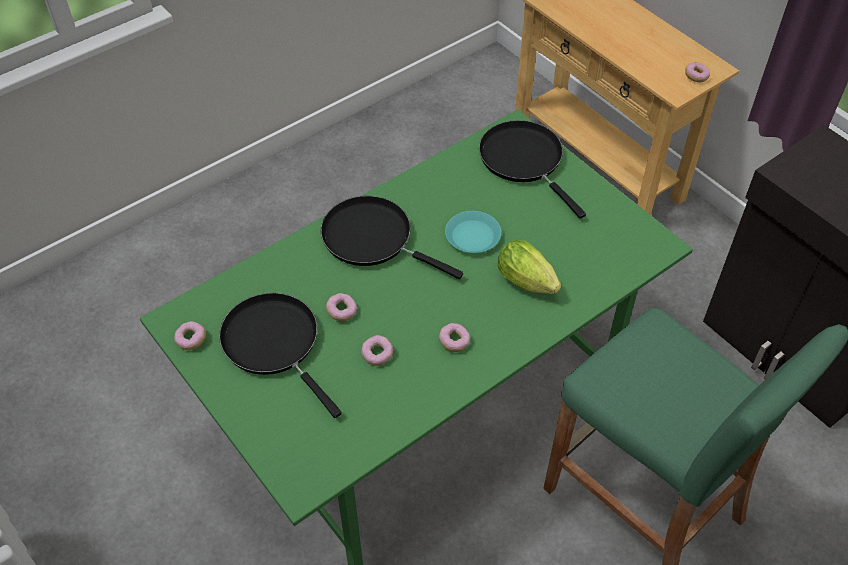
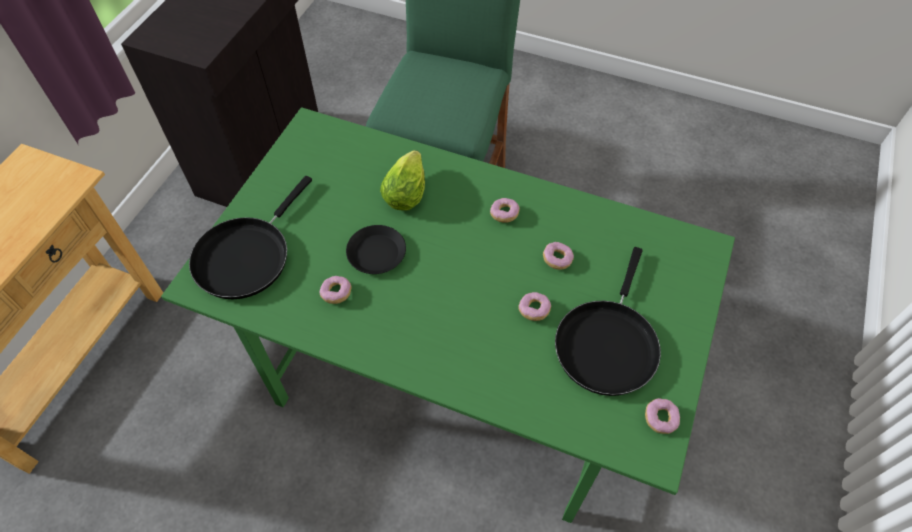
camera: 120 degrees left, 5 degrees up
(373, 238) = (430, 333): black frying pan -> none
(472, 236) = (376, 253): turquoise plate -> black plate
(696, 77) = (44, 171): donut -> donut (336, 293)

